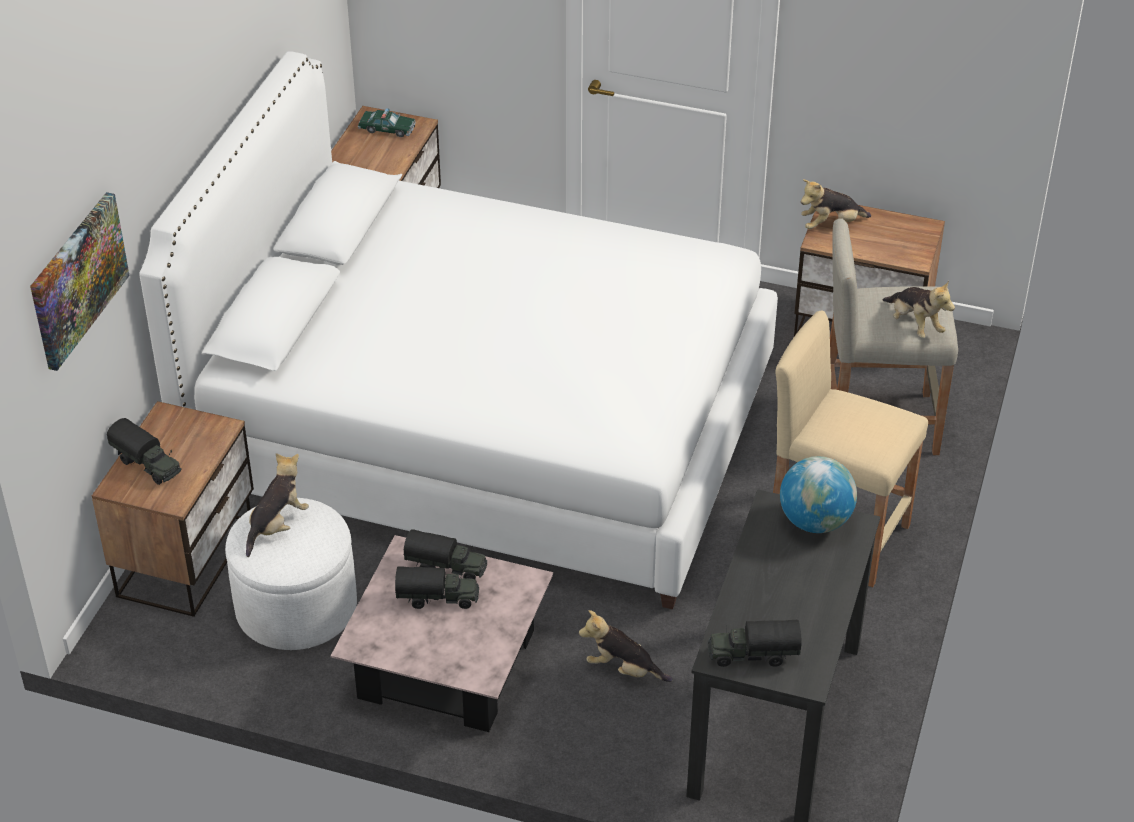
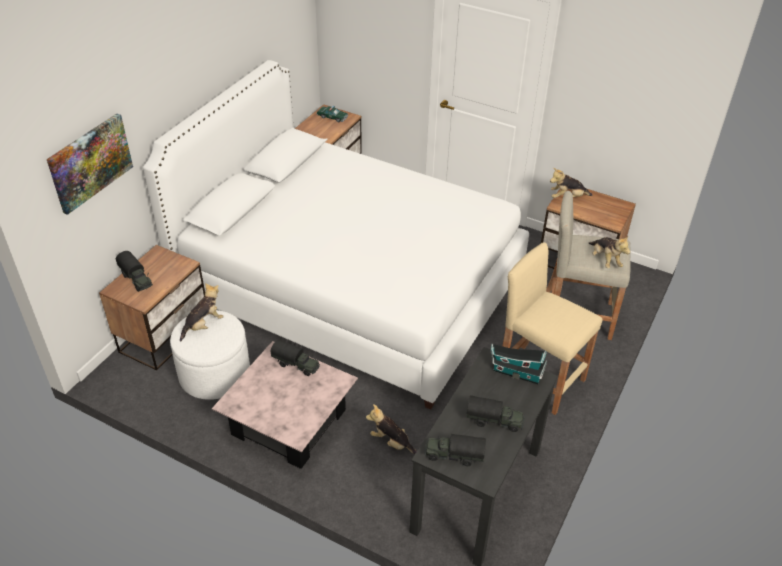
camera: 10 degrees right, 0 degrees up
(438, 598) = (285, 383): toy truck -> toy truck (494, 421)
(815, 521) = (515, 373): globe -> toy house

